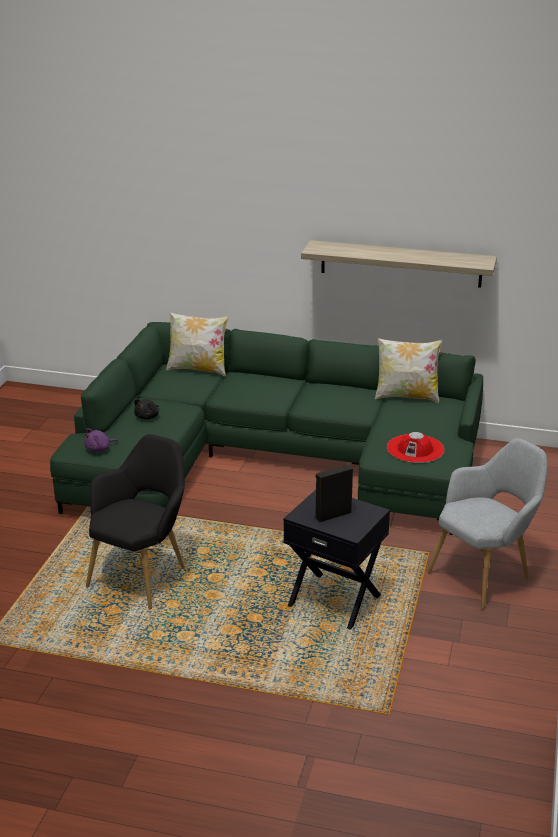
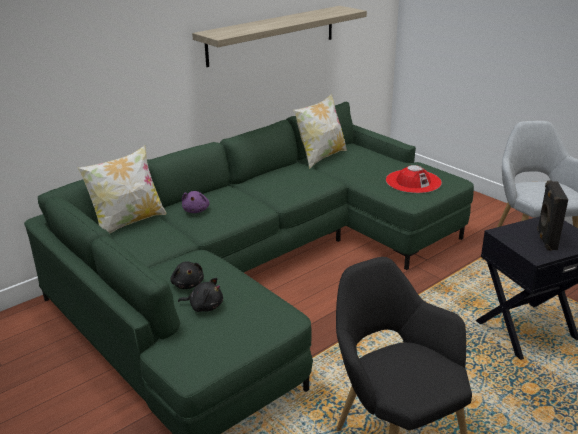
camera: 55 degrees left, 0 degrees up
(99, 449) = (220, 343): purple plush toy -> purple plush toy (196, 210)
(130, 431) = (204, 306): none -> black plush toy

